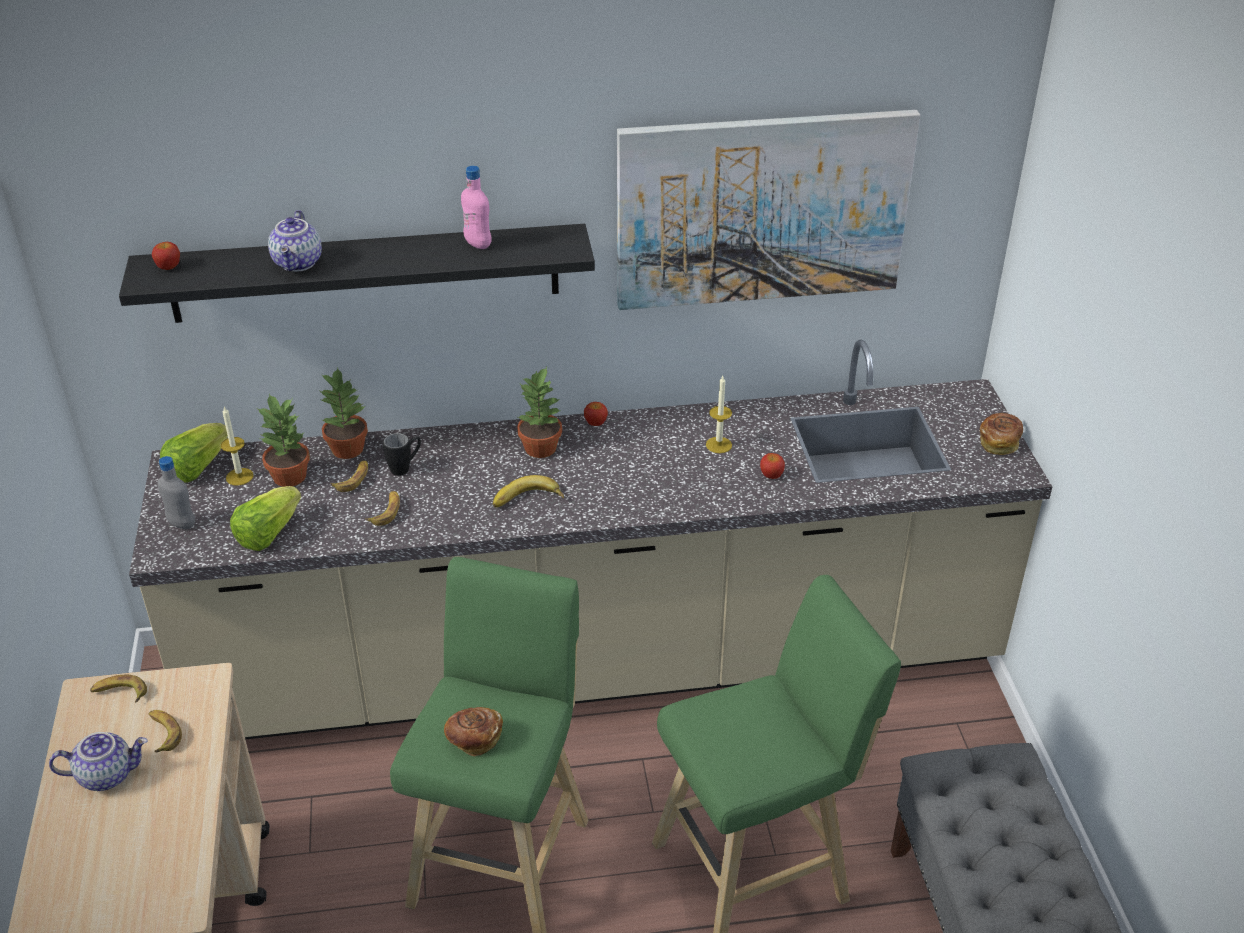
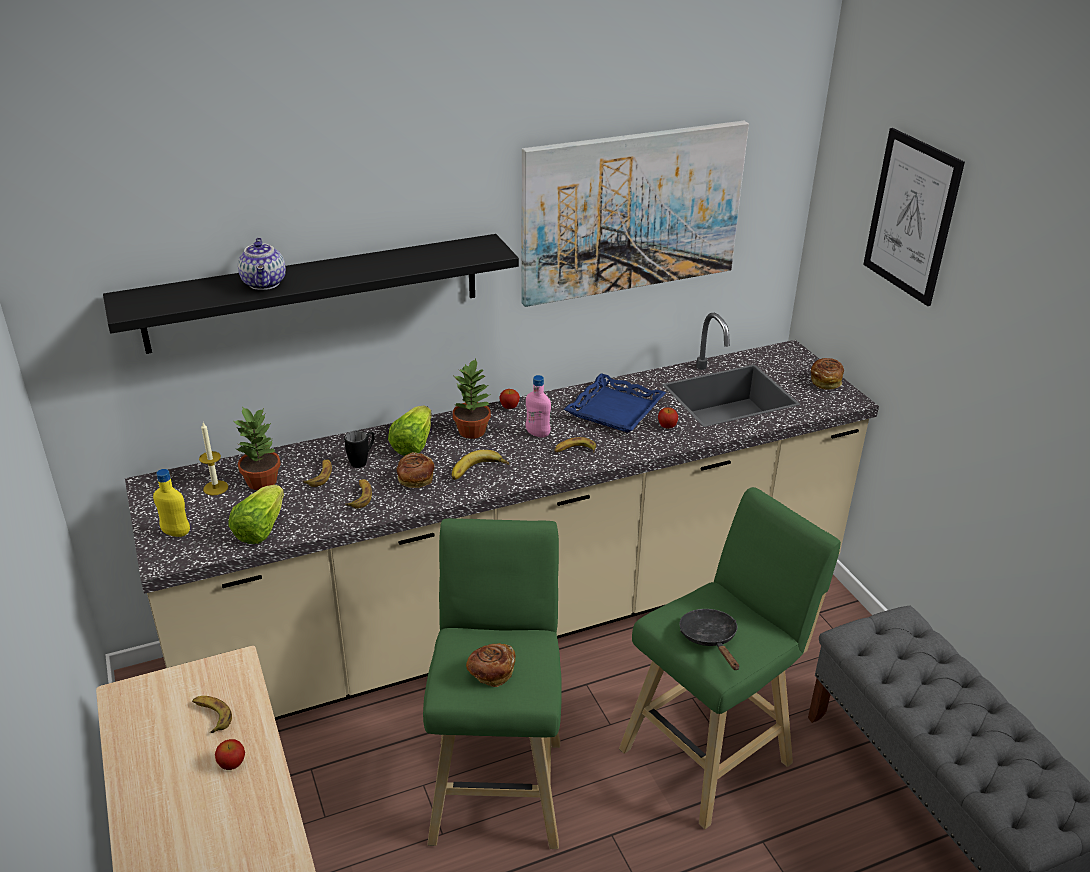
camera: 15 degrees left, 5 degrees down
(107, 774) = (169, 761): teapot -> none
(120, 693) = (156, 688): banana -> banana (574, 450)
(169, 267) = (146, 297): apple -> apple (232, 764)
(181, 524) = (176, 533): grey bottle -> yellow bottle
(197, 467) = (173, 485): lettuce -> lettuce (413, 444)
(347, 448) = (305, 453): potted plant -> none
(453, 500) = (415, 480): none -> bread
(478, 244) = (415, 255): pink bottle -> pink bottle (538, 433)
(718, 445) = (615, 410): candle -> blue tray
(735, 745) = (710, 639): none -> black frying pan
(1096, 263) = (911, 216): none -> picture

